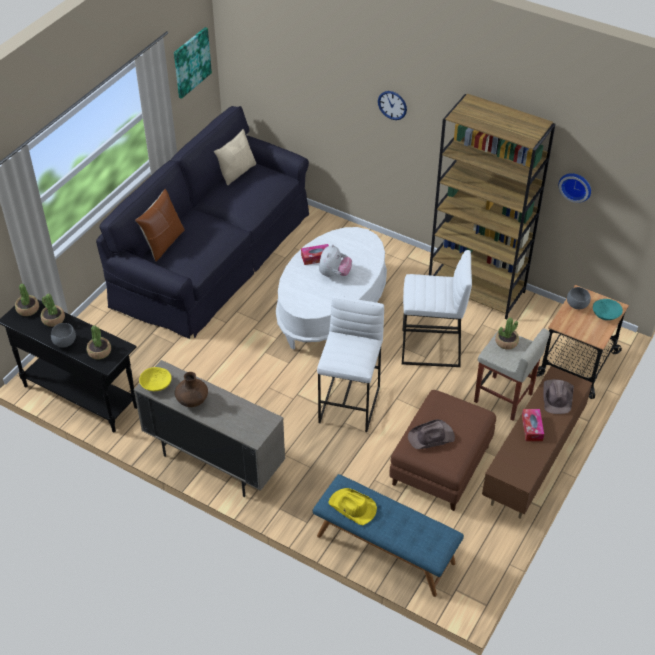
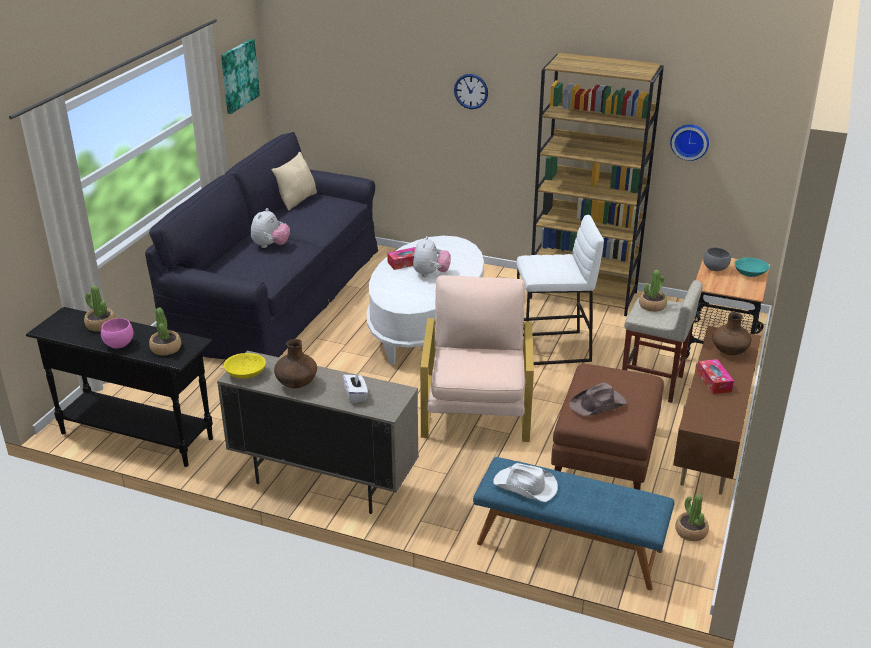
camera: 10 degrees left, 15 degrees down
(27, 309) = (66, 319): potted plant -> potted plant (690, 531)
(64, 343) = (118, 345): grey bowl -> pink bowl
(163, 243) = (224, 261): brown pillow -> none
(204, 229) = (270, 245): none -> plush toy
(234, 419) = (355, 395): none -> white tissue box
(350, 404) = (476, 408): white stool -> beige armchair
(352, 507) = (526, 486): yellow hat -> white hat
(557, 397) = (729, 351): brown hat -> brown vase

